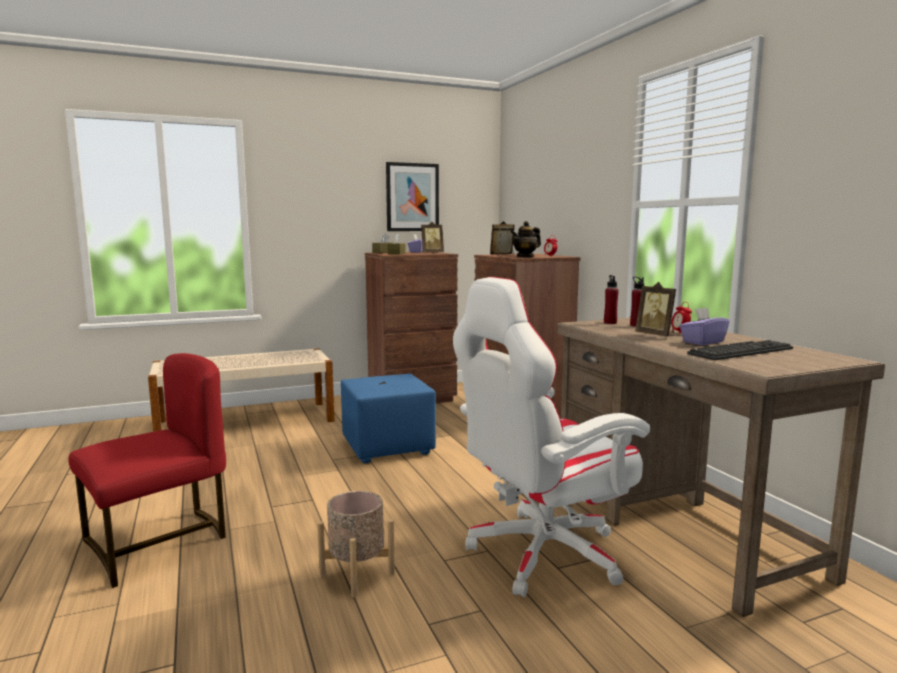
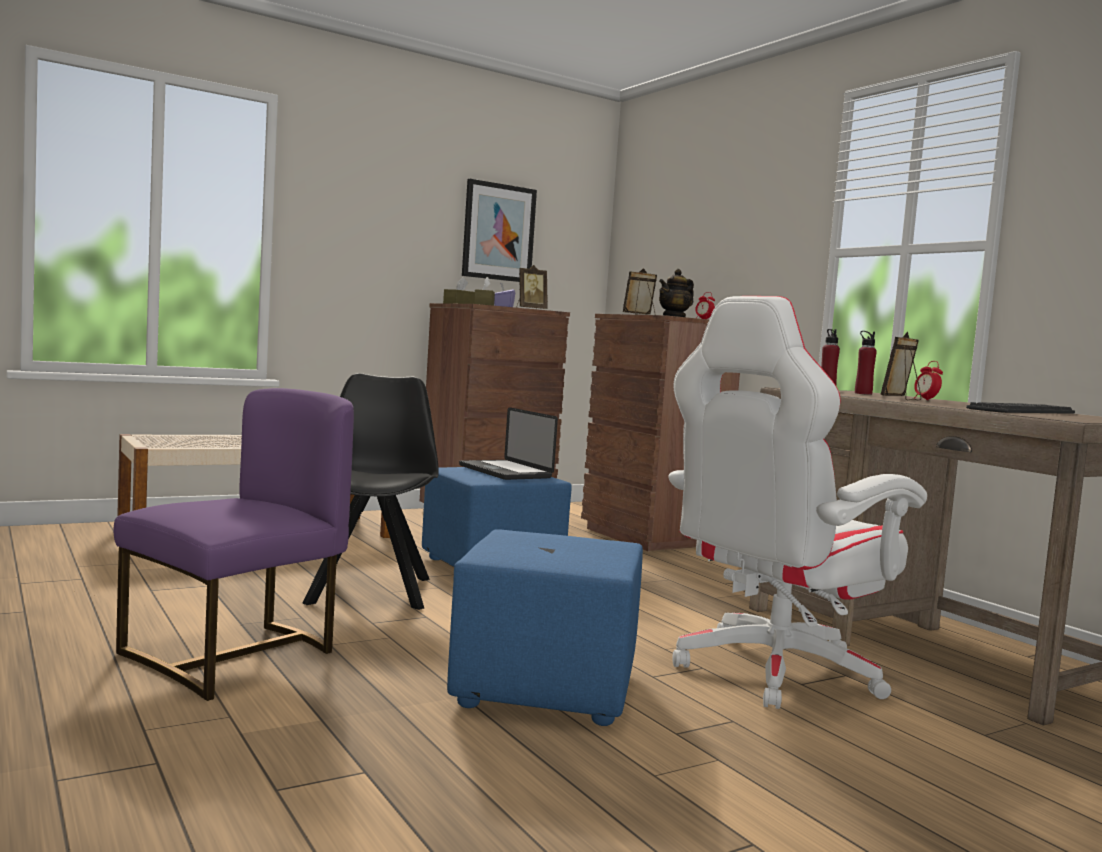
camera: 10 degrees left, 5 degrees down
(158, 542) = (235, 656): red chair -> purple chair
(289, 474) = (370, 590): none -> black chair
(357, 574) = (547, 689): beige planter -> blue ottoman
(392, 382) = (505, 472): none -> laptop
(656, 335) = (902, 399): picture frame -> picture frame turned 90 degrees clockwise
(702, 342) = (965, 405): purple tissue box -> none

